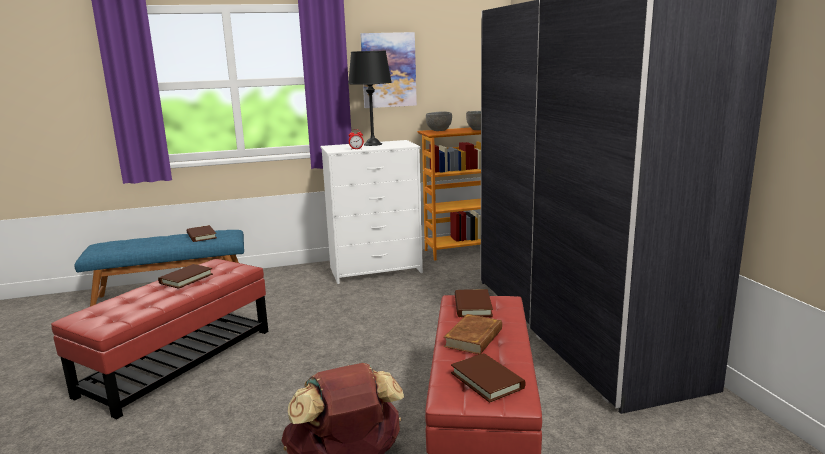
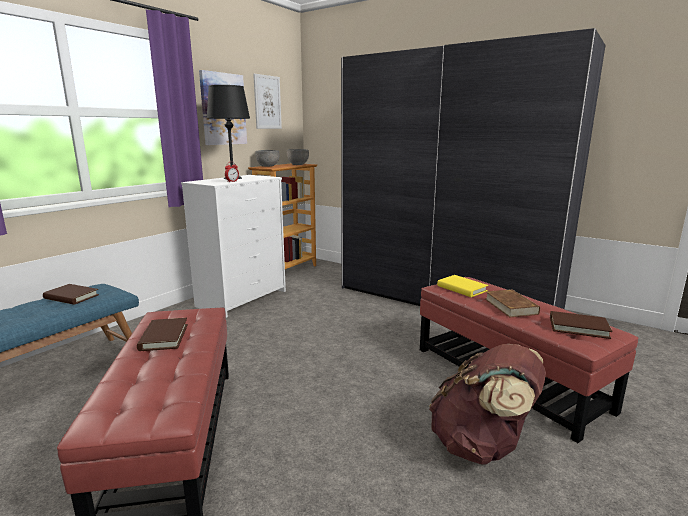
camera: 40 degrees left, 0 degrees up
(451, 57) = (267, 102): none -> picture
(472, 306) = (461, 288): brown book -> yellow book

